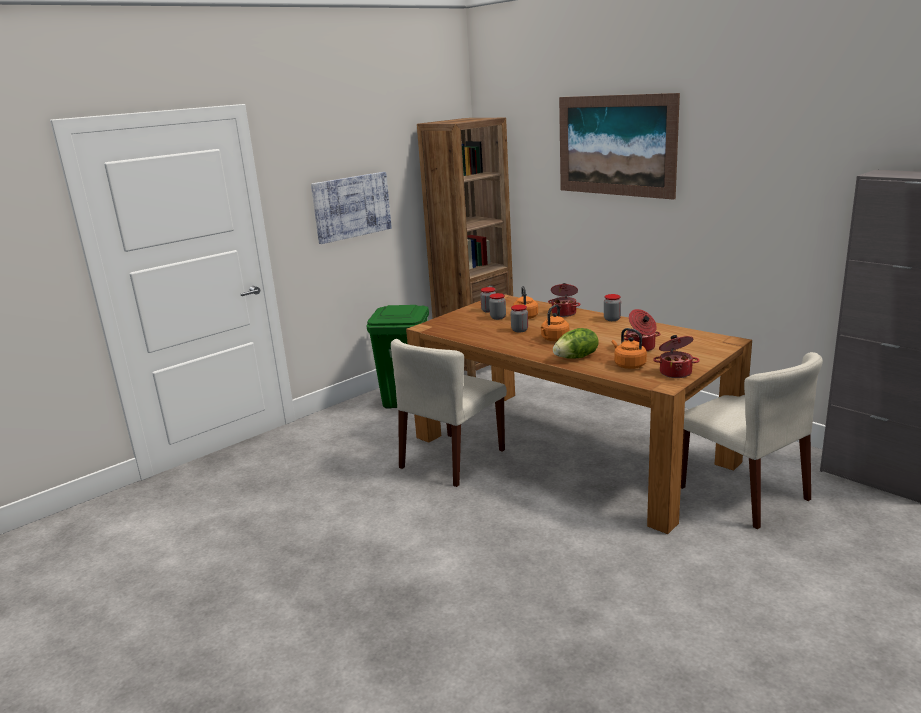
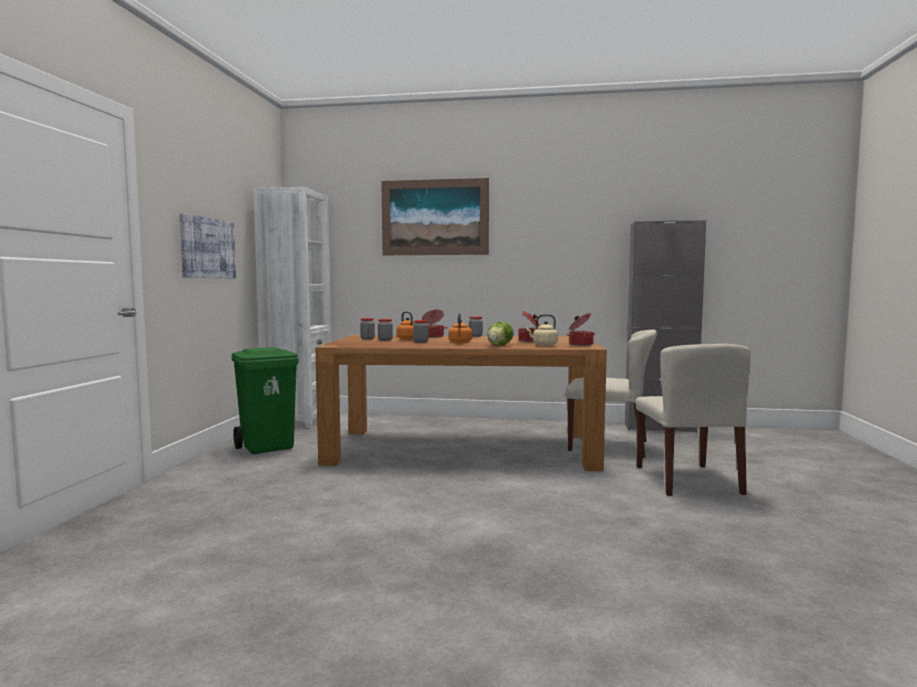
camera: 40 degrees left, 15 degrees down
(452, 459) = (376, 470): beige chair -> beige chair (688, 480)
(476, 363) = (298, 420): brown bookcase -> white bookcase
(628, 365) = (543, 345): orange kettle -> beige kettle

